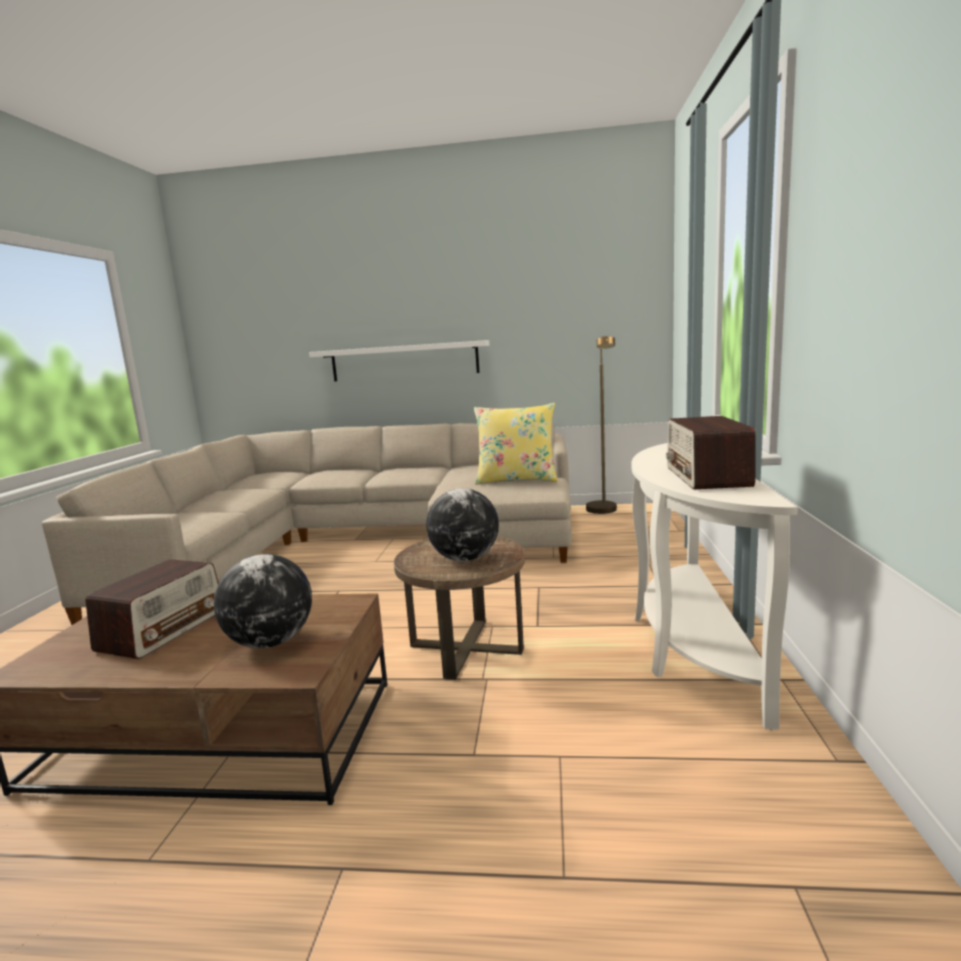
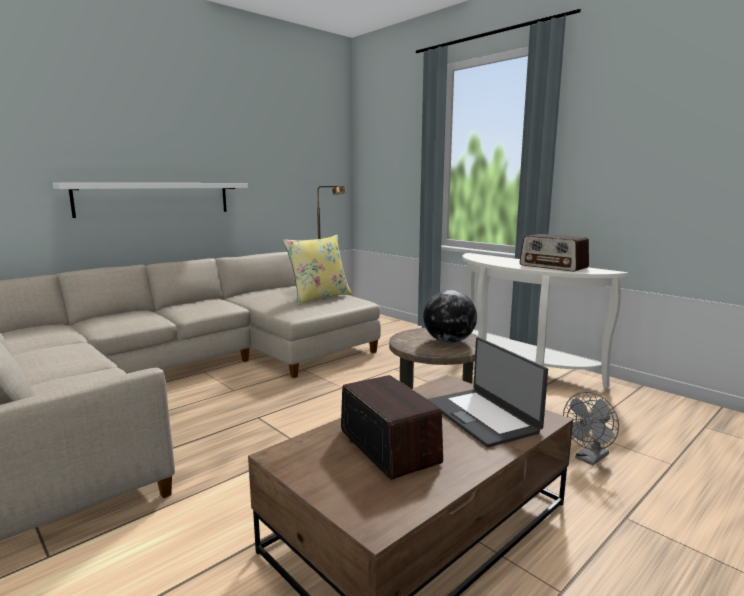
camera: 50 degrees left, 0 degrees up
(270, 642) = (482, 416): globe -> laptop
(478, 789) = (589, 459): none -> grey fan

